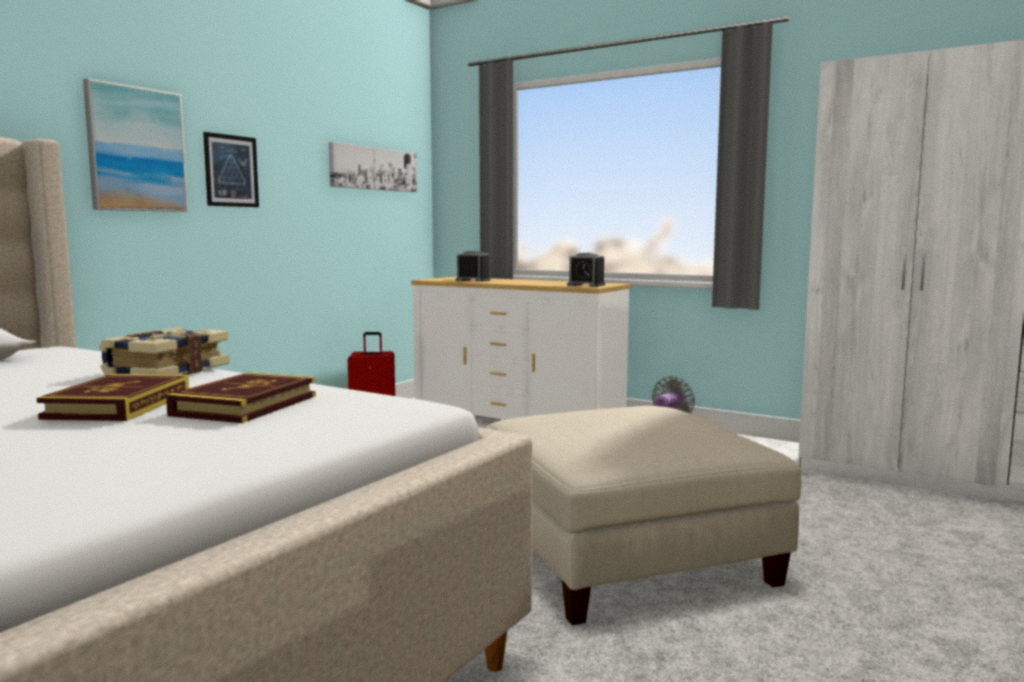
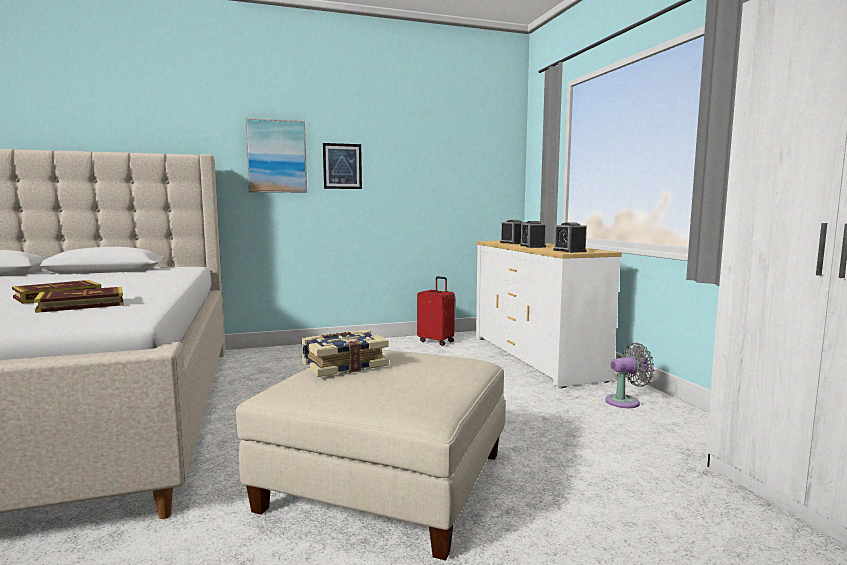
camera: 40 degrees right, 0 degrees up
(166, 371) = (156, 283): book -> book (343, 365)
(373, 169) = (464, 159): picture -> none
(520, 283) = (533, 246): none -> alarm clock

